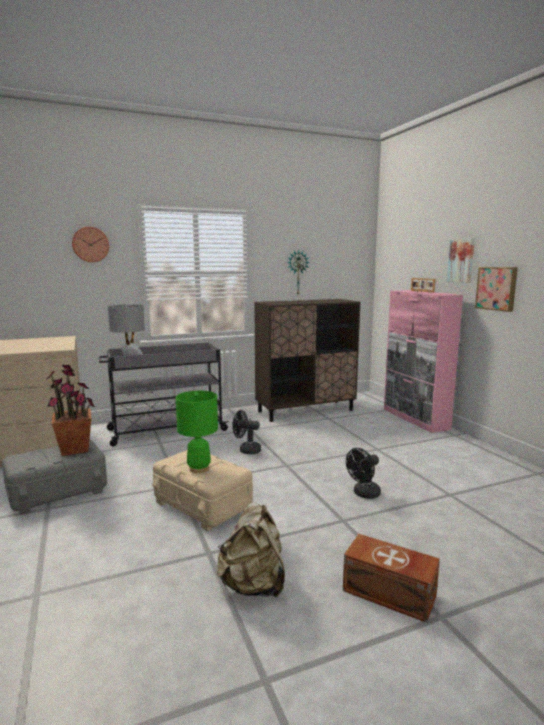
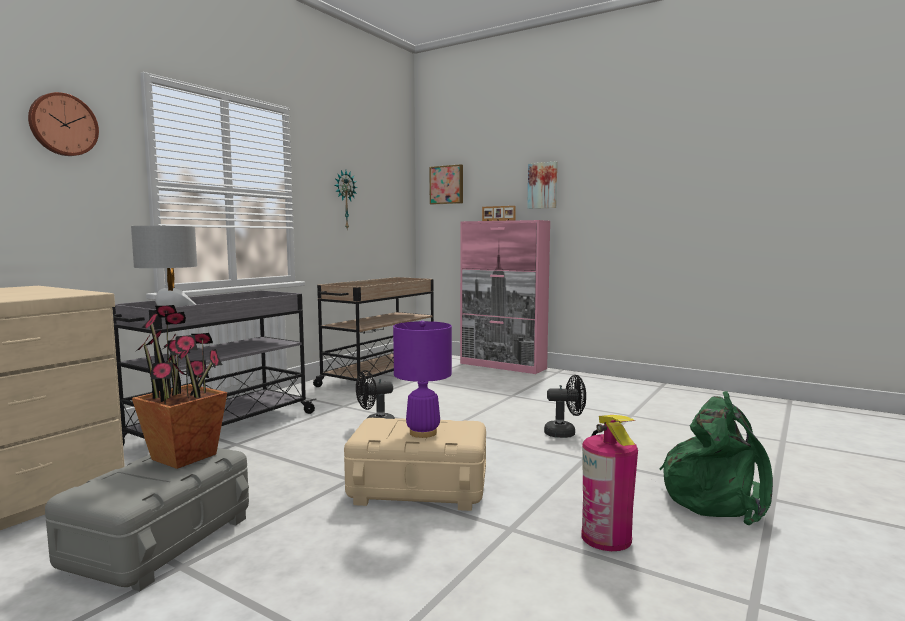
camera: 35 degrees left, 5 degrees down
(198, 468) = (423, 433): green table lamp -> purple table lamp
(253, 585) = (606, 537): beige backpack -> fire extinguisher
(306, 411) = (379, 377): brown cabinet -> beige cart
(364, 494) = (565, 433): black fan -> black fan turned 105 degrees counterclockwise
(390, 594) = (717, 498): brown storage box -> green backpack
(497, 288) = (589, 211): picture -> picture (447, 185)

